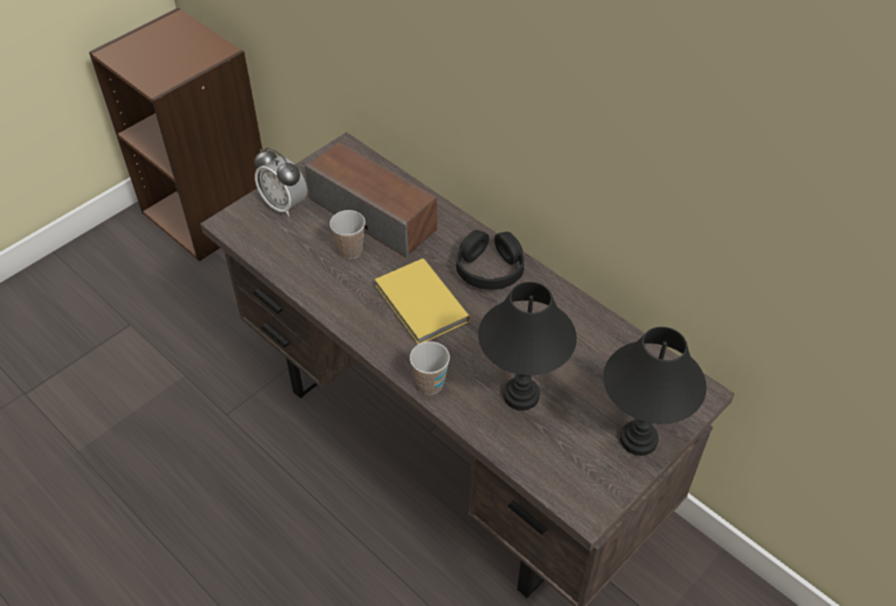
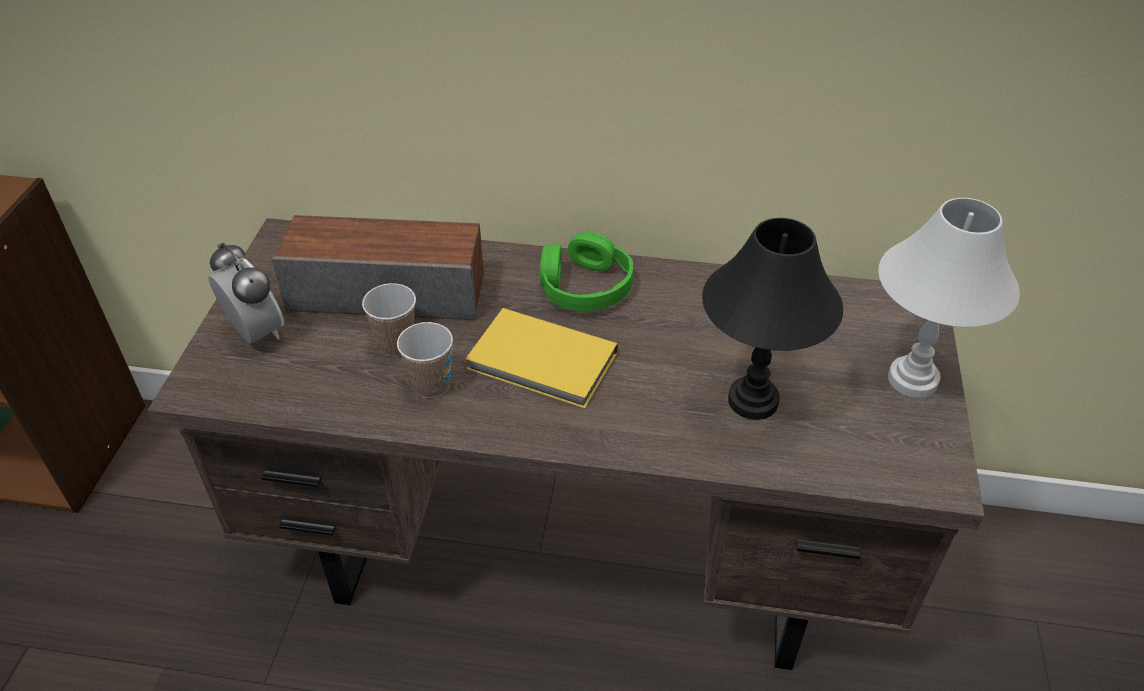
camera: 35 degrees left, 5 degrees down
(284, 205) = (256, 332): alarm clock -> alarm clock turned 135 degrees counterclockwise
(430, 384) = (641, 444): cup -> cup (431, 385)
(489, 268) = (584, 286): black headphones -> green headphones
(638, 439) = (912, 379): black table lamp -> white table lamp

